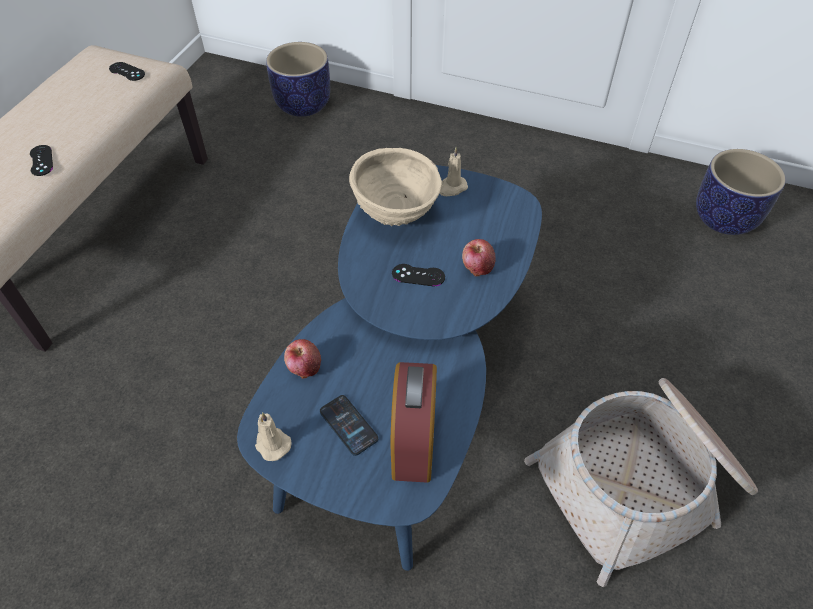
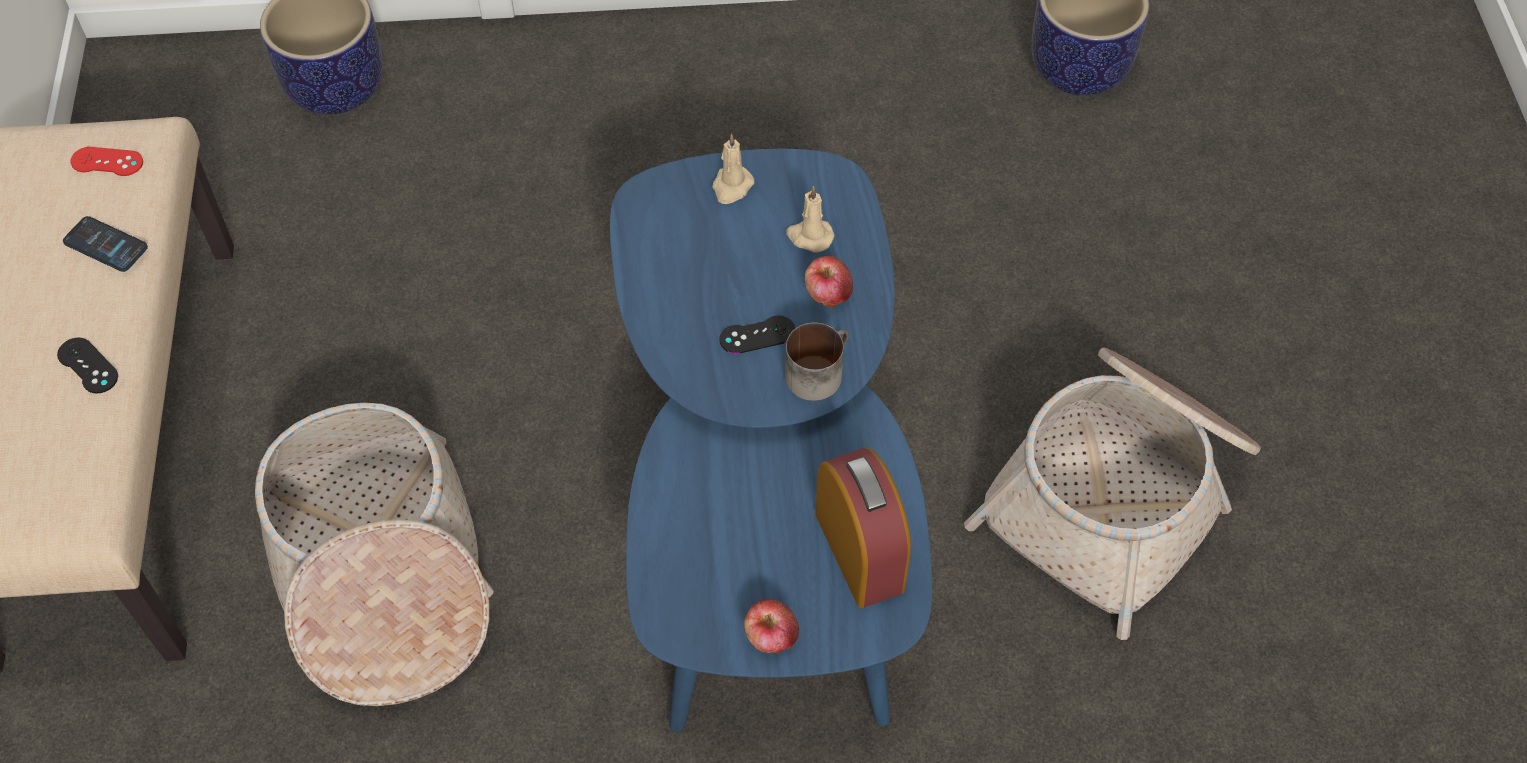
camera: 25 degrees left, 5 degrees up
(127, 71) = (107, 162): black game controller -> red game controller
(171, 348) = (381, 575): none -> basket
(272, 444) = (688, 628): beige candle -> beige candle (809, 236)
(304, 367) = (670, 517): apple -> apple (771, 637)
(348, 425) = (770, 566): phone -> phone (106, 245)
(396, 215) = (678, 258): beige bowl -> none
(444, 310) = (817, 371): none -> mug

